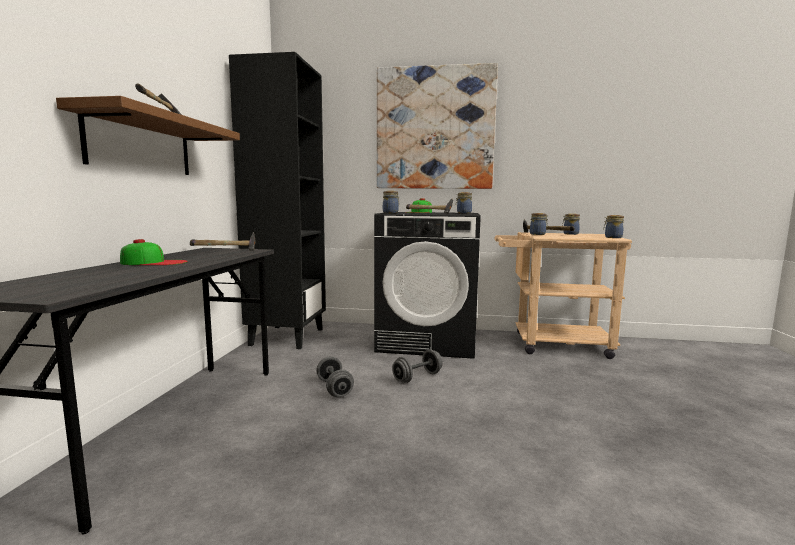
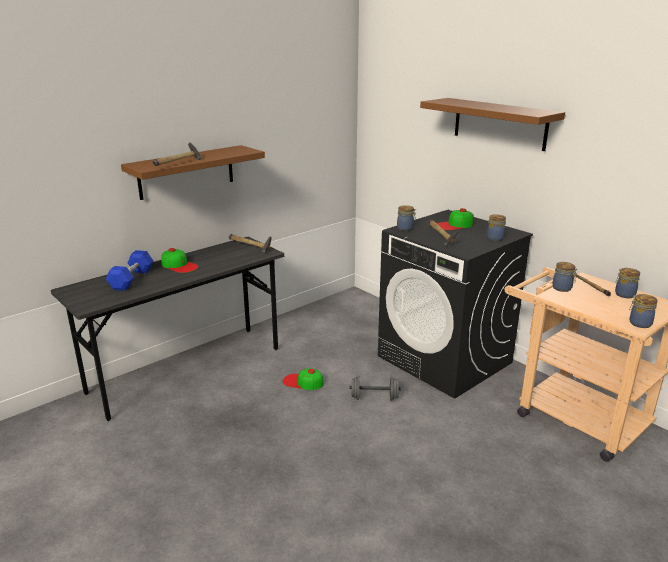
camera: 40 degrees right, 15 degrees up
(94, 274) = (132, 279): none -> blue dumbbell
(287, 336) = (333, 311): black bookcase -> none
(334, 388) = (303, 382): grey dumbbell -> cap
(435, 129) = (499, 123): picture -> brown shelf

